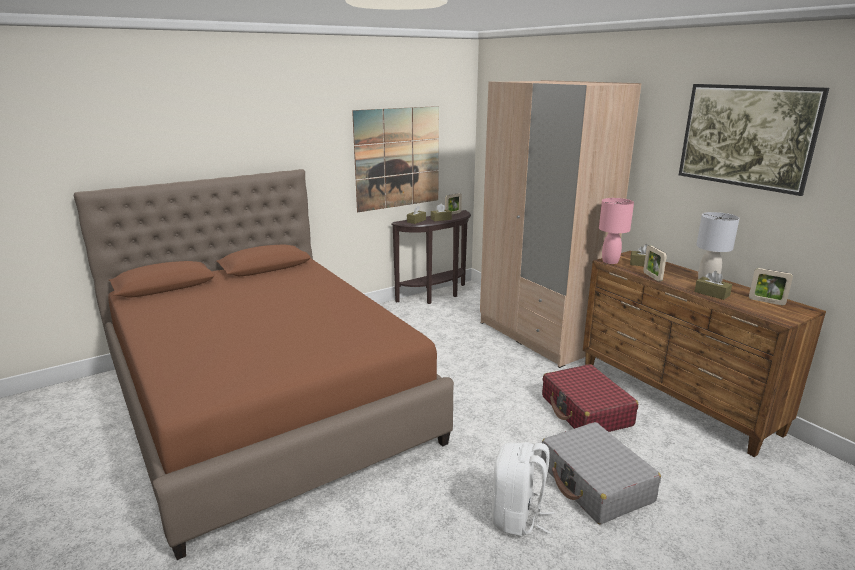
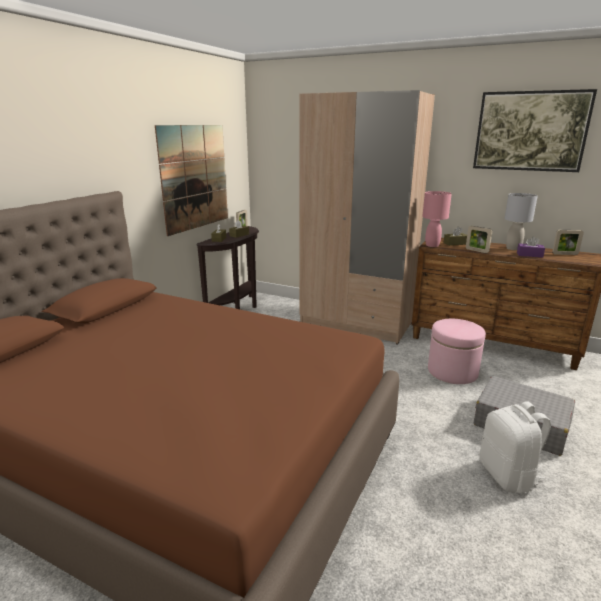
camera: 30 degrees left, 0 degrees up
(586, 411) = (452, 372): red suitcase -> pink ottoman
(711, 293) = (529, 255): brown tissue box -> purple tissue box

